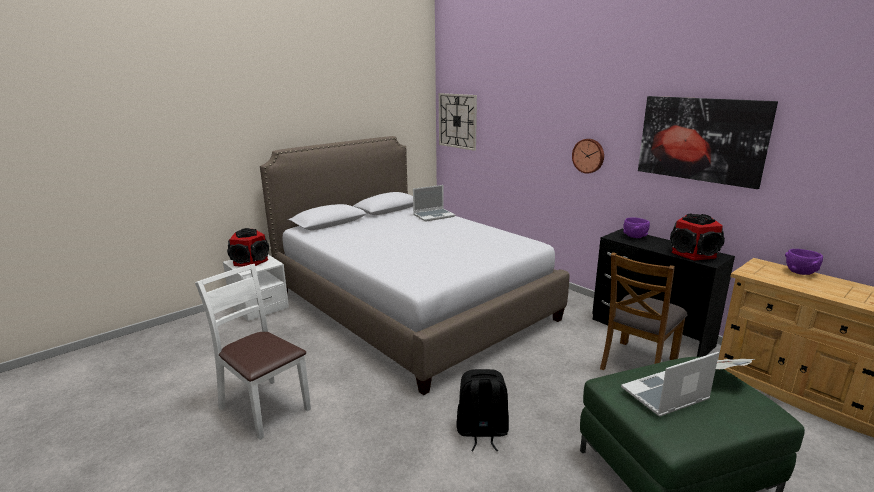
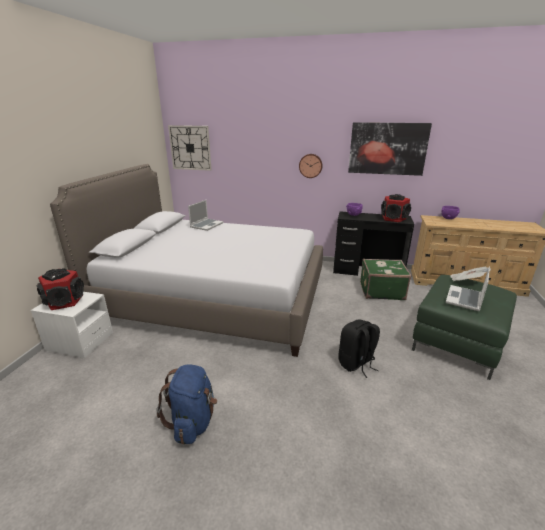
camera: 35 degrees left, 5 degrees up
(265, 407) = (193, 421): white chair -> blue backpack
(637, 363) = (381, 291): brown chair -> green suitcase

